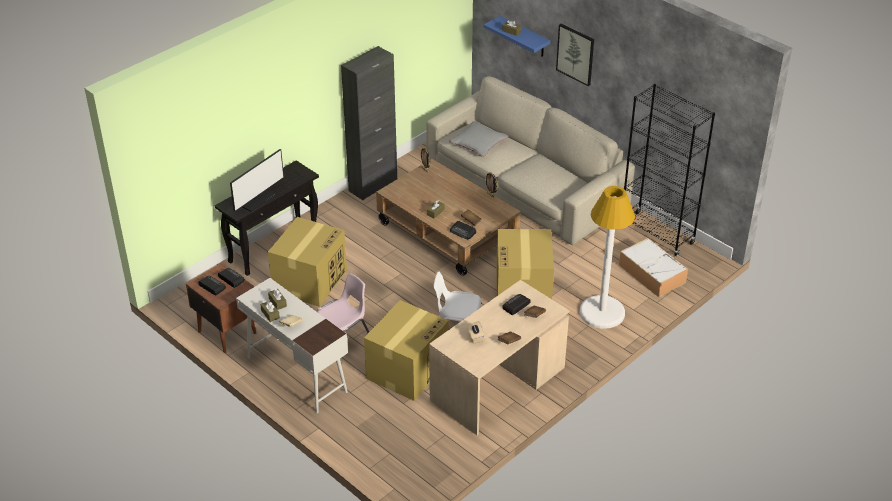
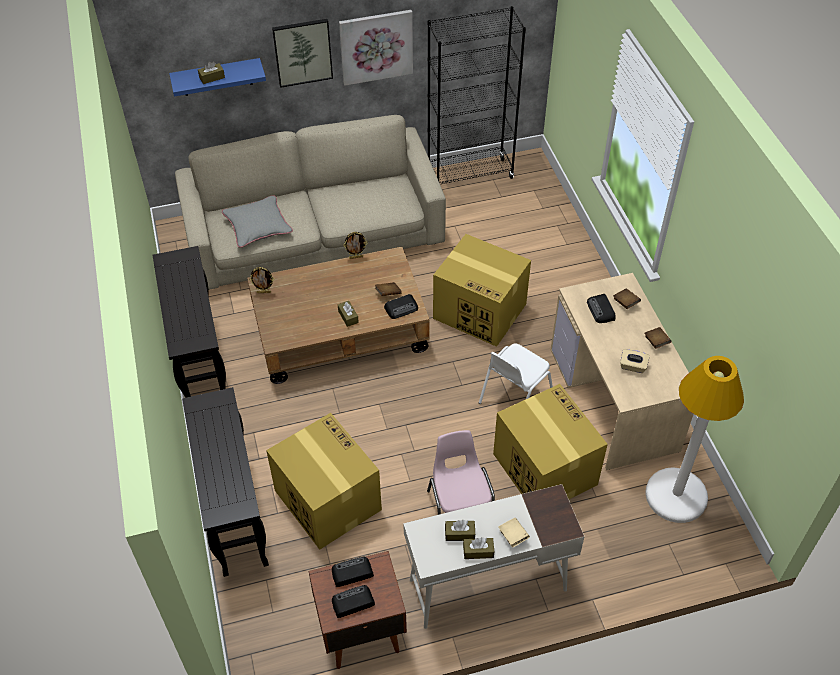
camera: 60 degrees left, 10 degrees up
(257, 200) = (232, 474): monitor -> none
(373, 185) = (200, 361): black cabinet -> black console table
(602, 313) = (556, 268): white floor lamp -> white floor lamp (676, 496)
(621, 82) = (376, 46): none -> picture
(653, 274) = (525, 206): storage box -> none

